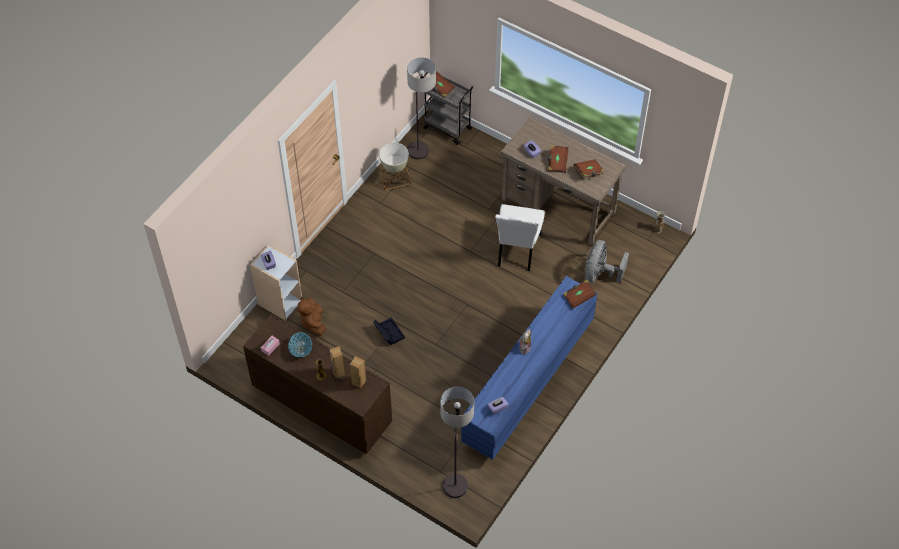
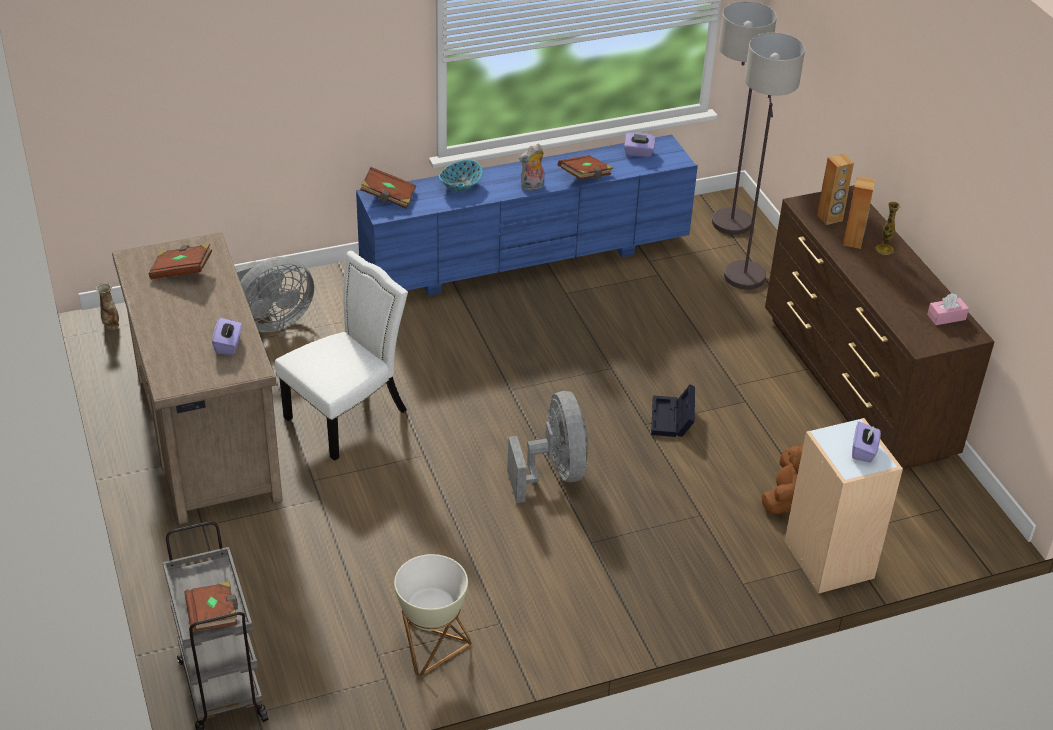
camera: 145 degrees left, 15 degrees down
(301, 349) = (894, 292): bowl -> bowl (460, 185)
(414, 275) = (554, 473): none -> grey fan
(421, 155) = (331, 667): grey floor lamp -> grey floor lamp (744, 269)
(557, 162) = (209, 309): brown book -> brown book (585, 176)

